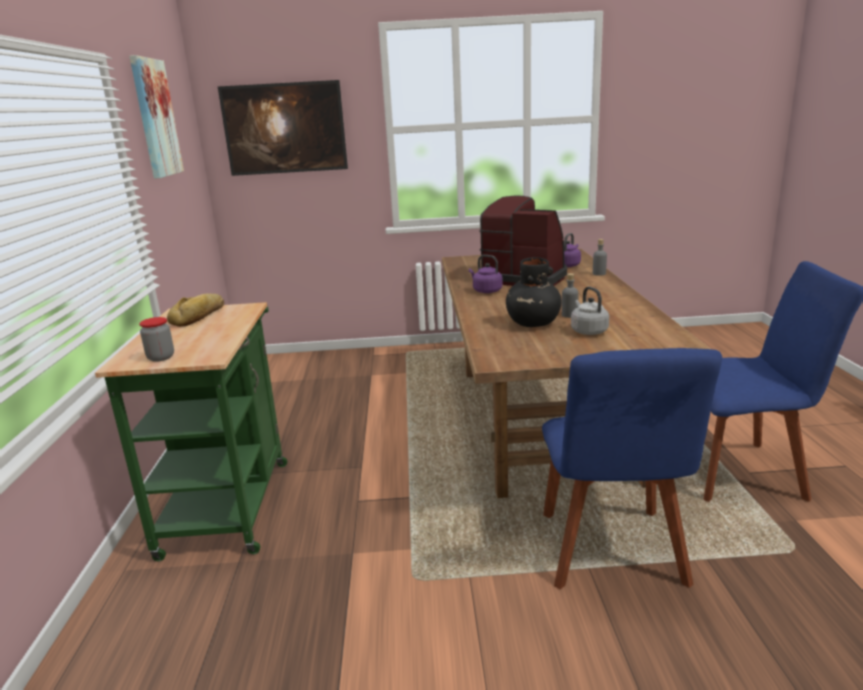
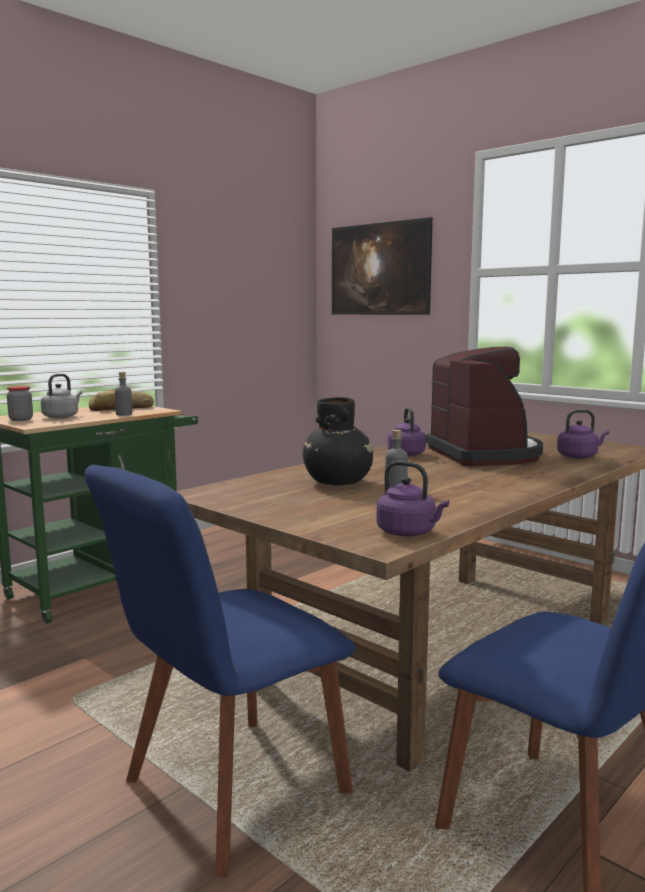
camera: 45 degrees right, 10 degrees down
(155, 118) = (227, 249): picture -> none
(588, 331) = (356, 501): grey kettle -> grey kettle (62, 416)
(599, 273) = (583, 470): grey bottle -> grey bottle (124, 414)
(673, 338) = (409, 533): none -> purple kettle

